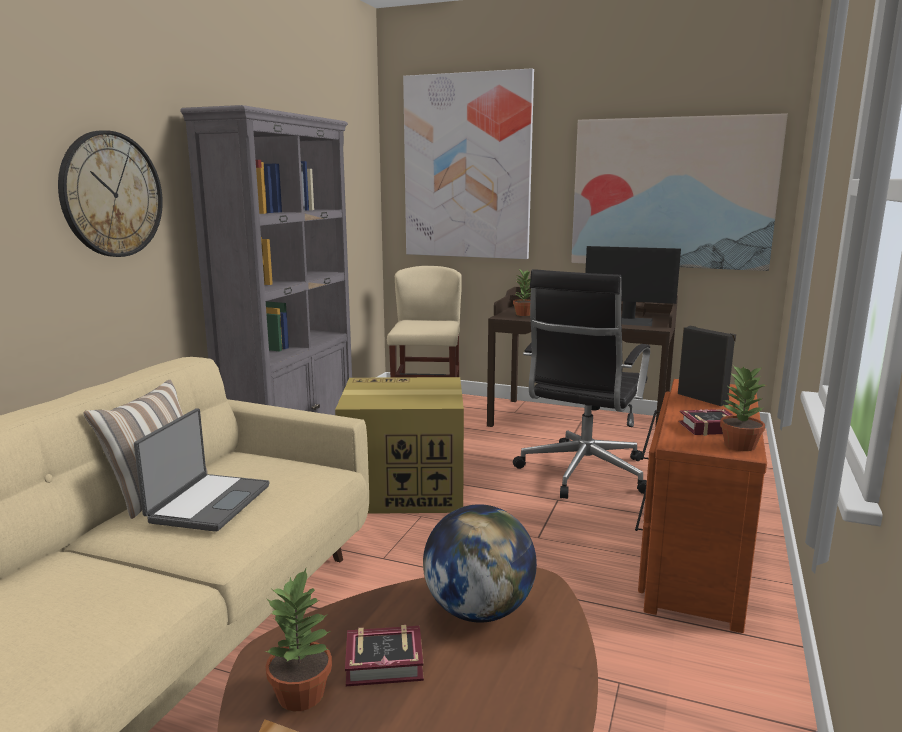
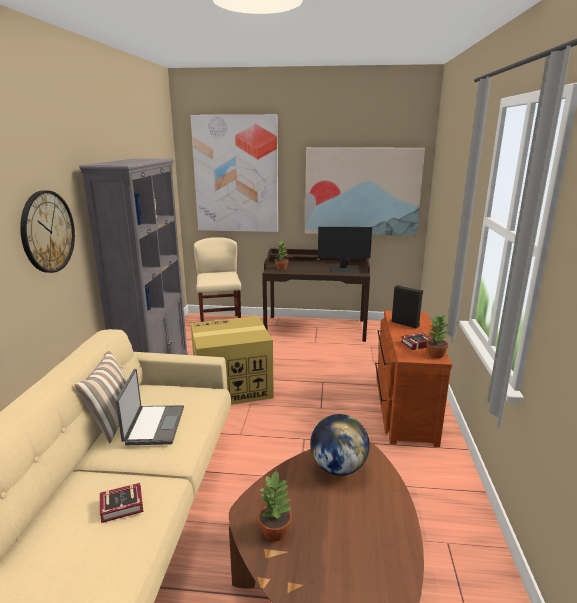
camera: 15 degrees left, 5 degrees up
(388, 664) = (309, 506): book -> book (124, 506)
(582, 473) = (330, 363): black office chair -> none

